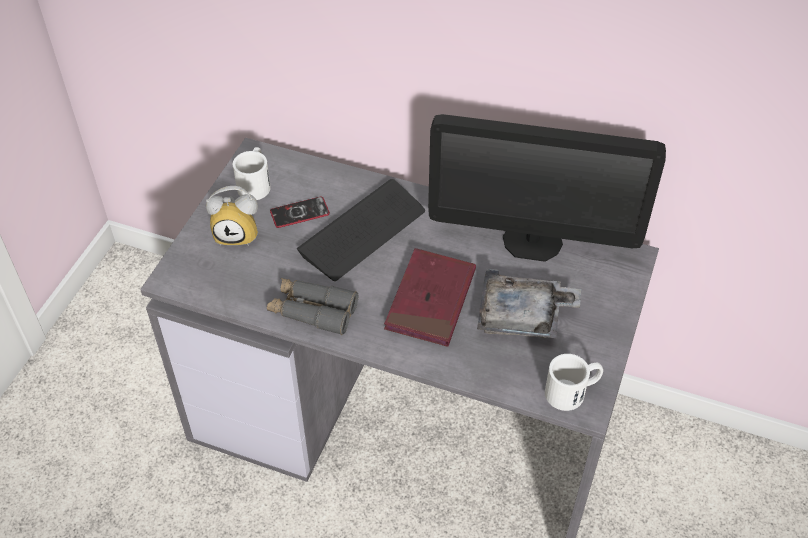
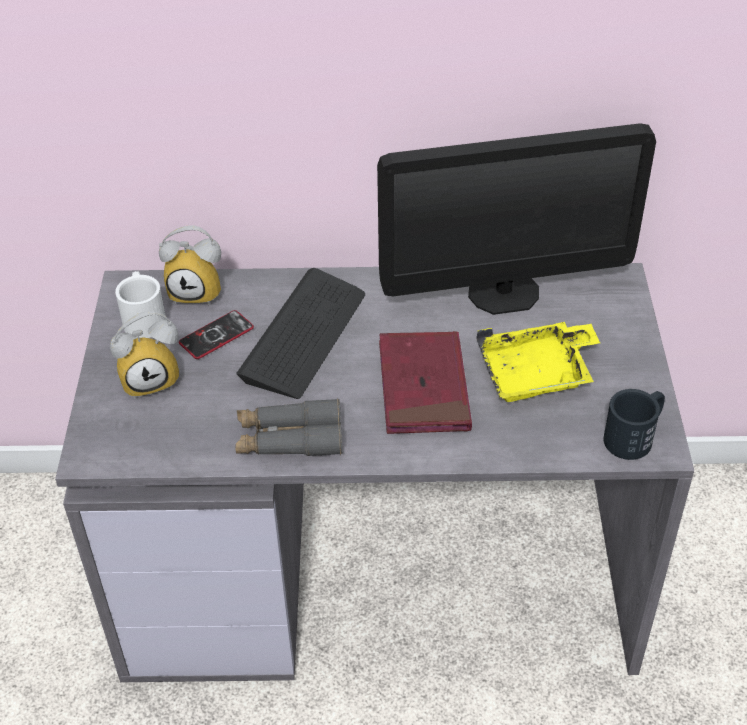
camera: 20 degrees left, 5 degrees down
(303, 173) = (198, 291): none -> alarm clock
(523, 316) = (537, 374): grey tray -> yellow tray
(572, 391) = (635, 436): white mug -> black mug

